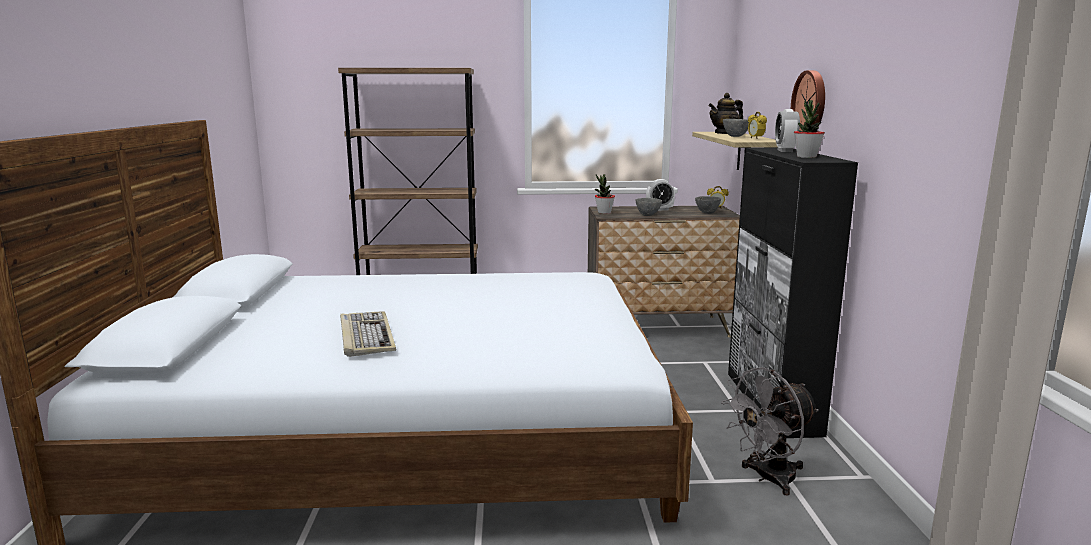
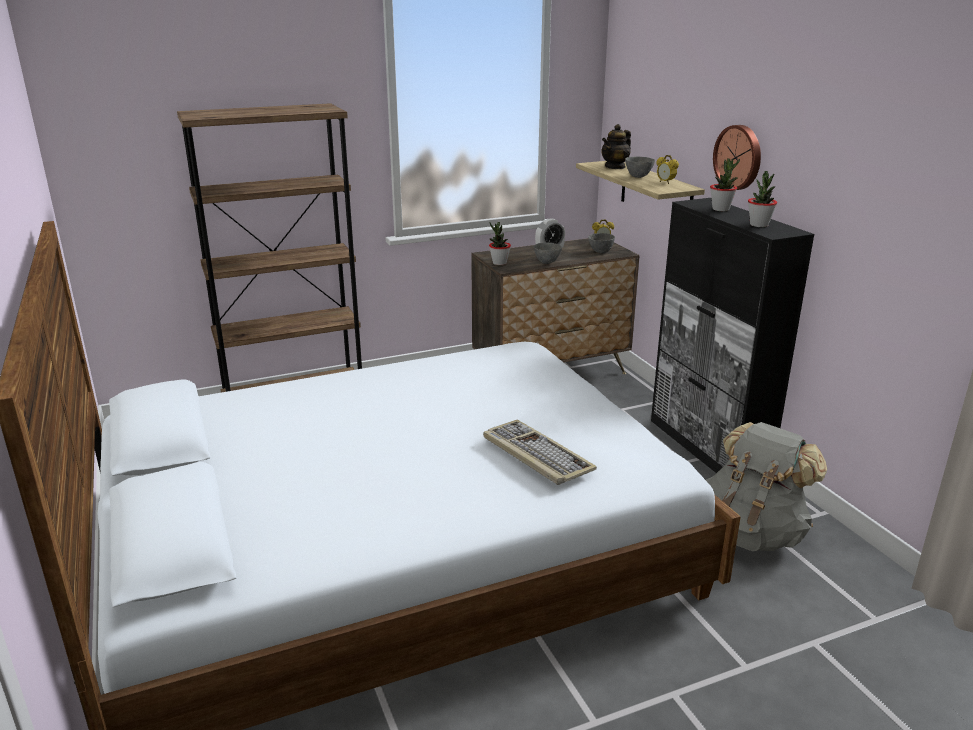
camera: 20 degrees left, 10 degrees up
(365, 336) = (387, 482): keyboard -> keyboard (535, 455)
(767, 478) = (751, 533): grey fan -> grey backpack
(785, 151) = (721, 209): alarm clock -> potted plant

